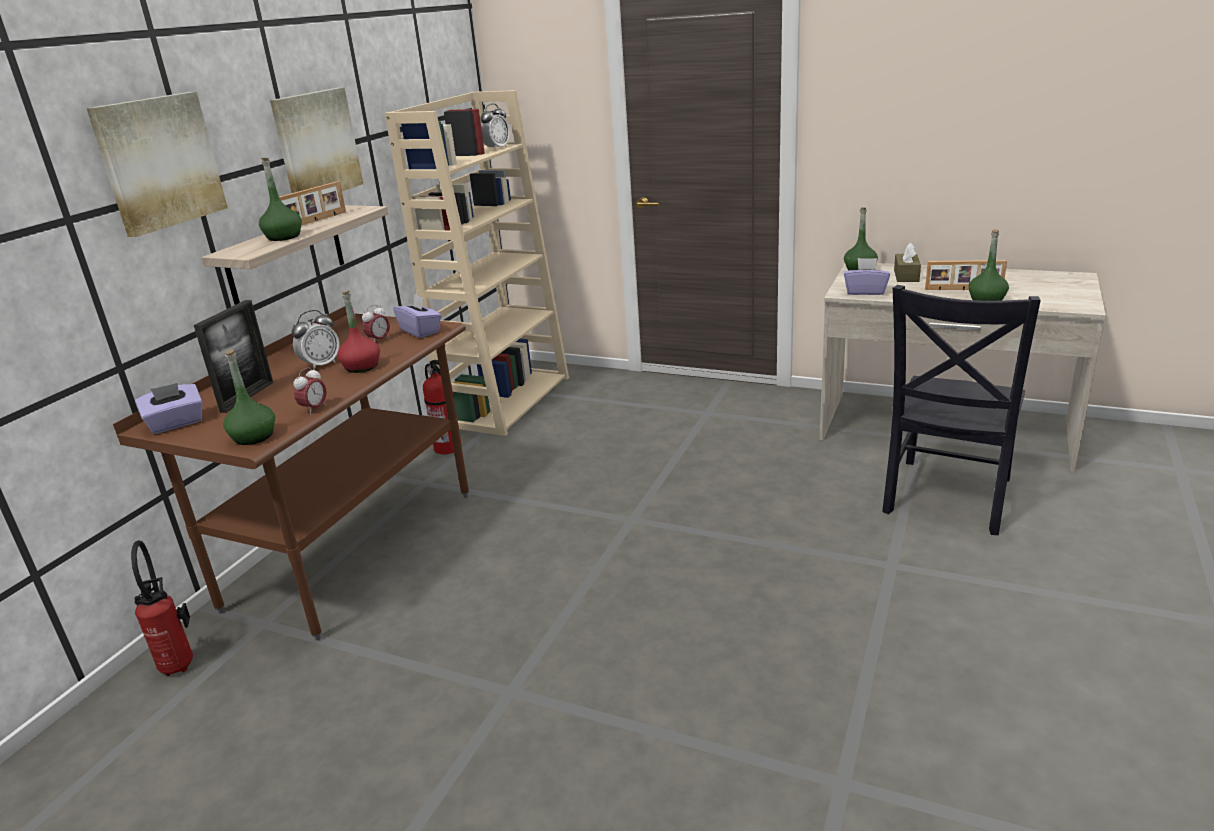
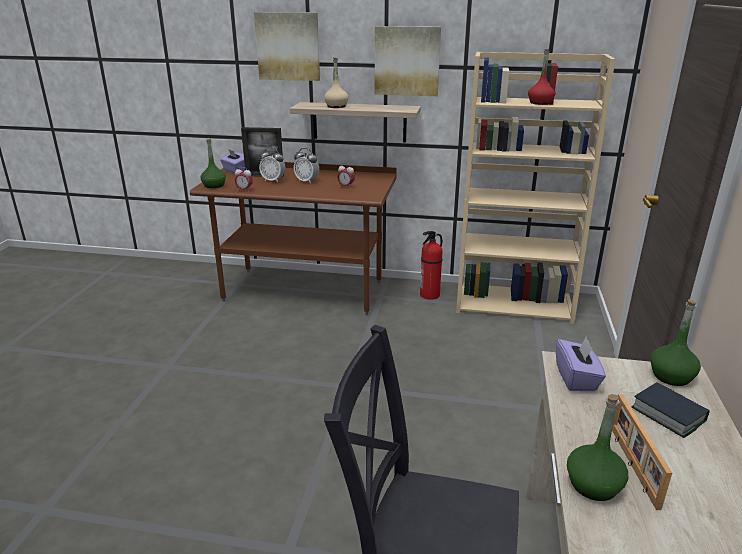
camera: 75 degrees right, 0 degrees up
(180, 663) = (211, 273): fire extinguisher -> none
(284, 237) = (336, 106): green bottle -> beige bottle
(315, 221) = (375, 106): picture frame -> none
(361, 367) = (303, 189): red bottle -> red bottle (540, 103)
(421, 331) = (363, 193): purple tissue box -> none
(496, 148) = (575, 105): alarm clock -> alarm clock (273, 180)
(906, 275) = (668, 414): brown tissue box -> book

